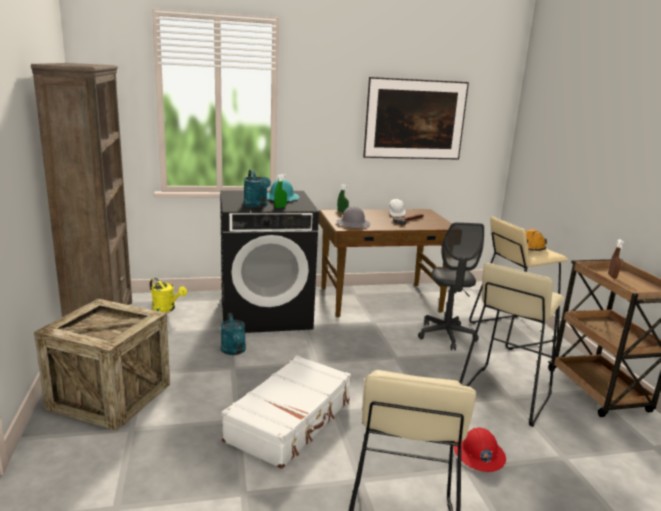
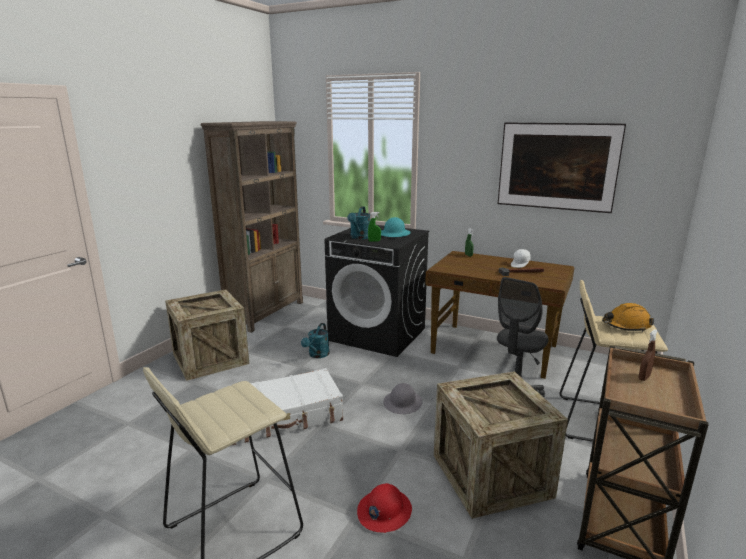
camera: 40 degrees right, 0 degrees up
(167, 309) = (316, 313): yellow watering can -> none
(353, 224) = (455, 267): grey hard hat -> grey hard hat (403, 403)
(503, 395) = (491, 475): beige stool -> crate

